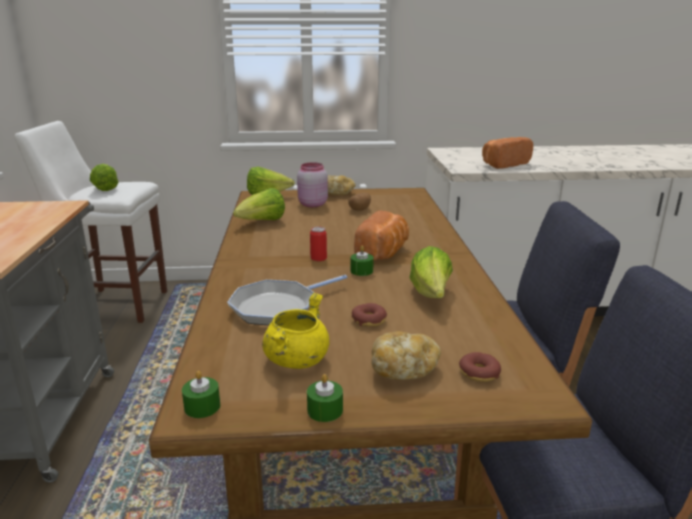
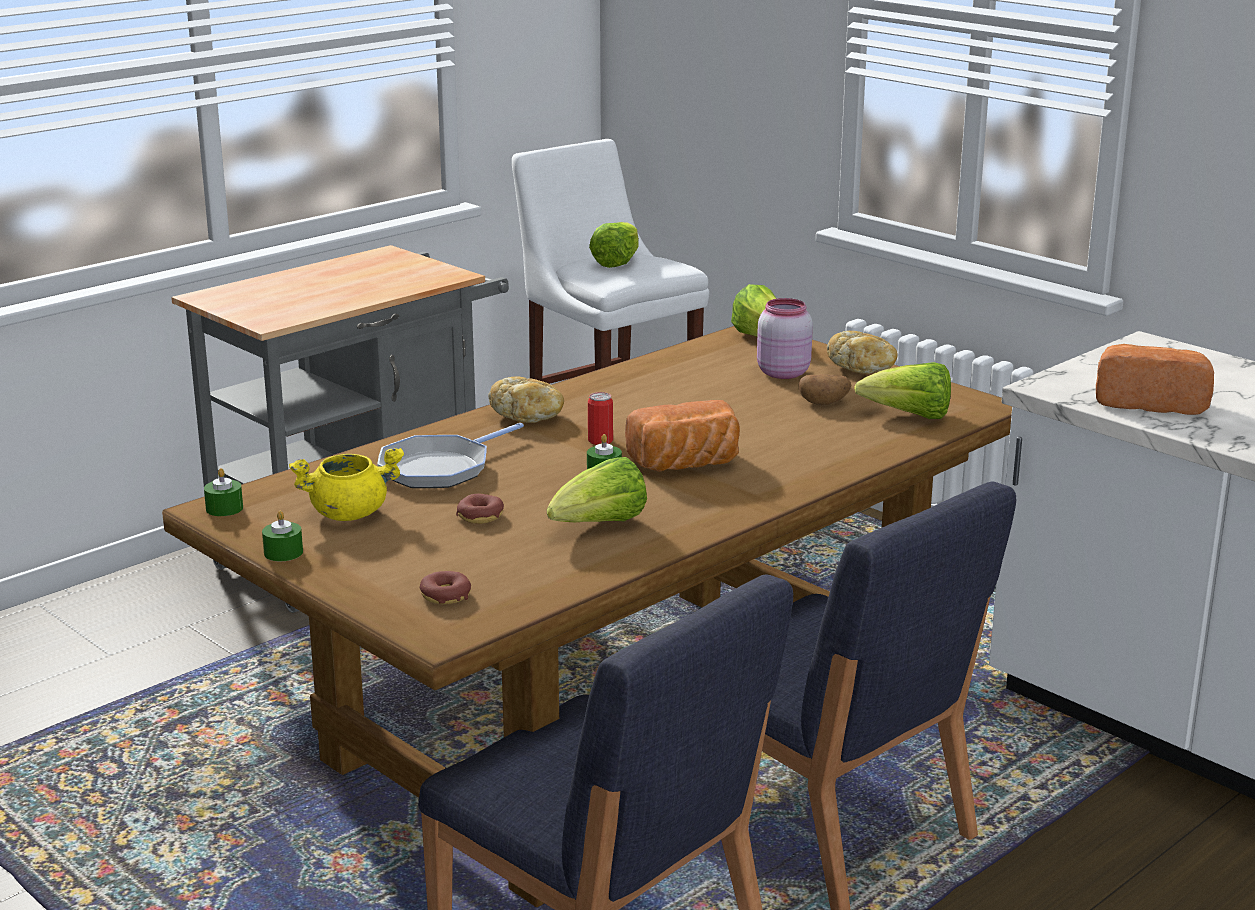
camera: 50 degrees right, 0 degrees up
(262, 222) = (657, 374): lettuce -> lettuce (909, 416)
(278, 307) = (440, 468): frying pan -> frying pan turned 60 degrees counterclockwise
(403, 369) = (400, 562): bread -> bread (528, 417)

